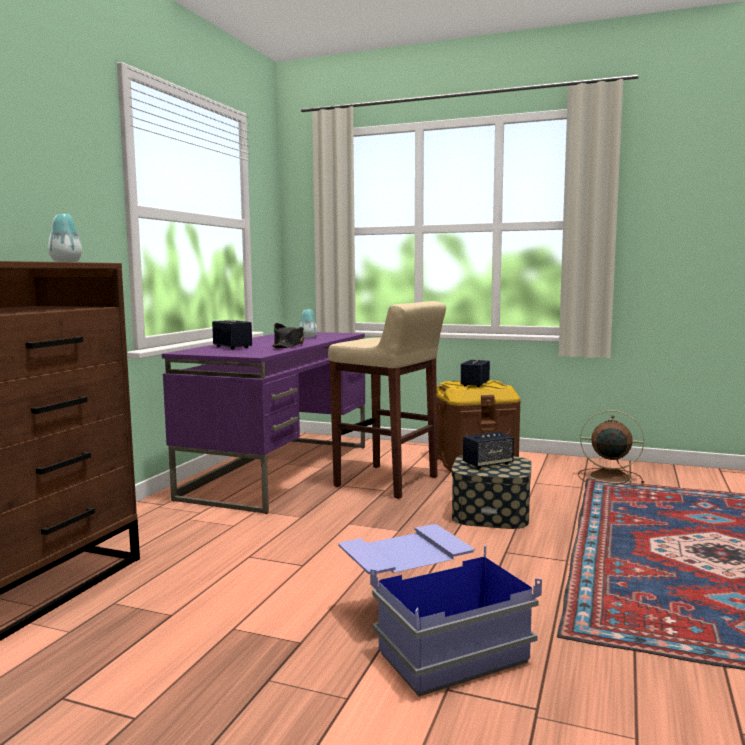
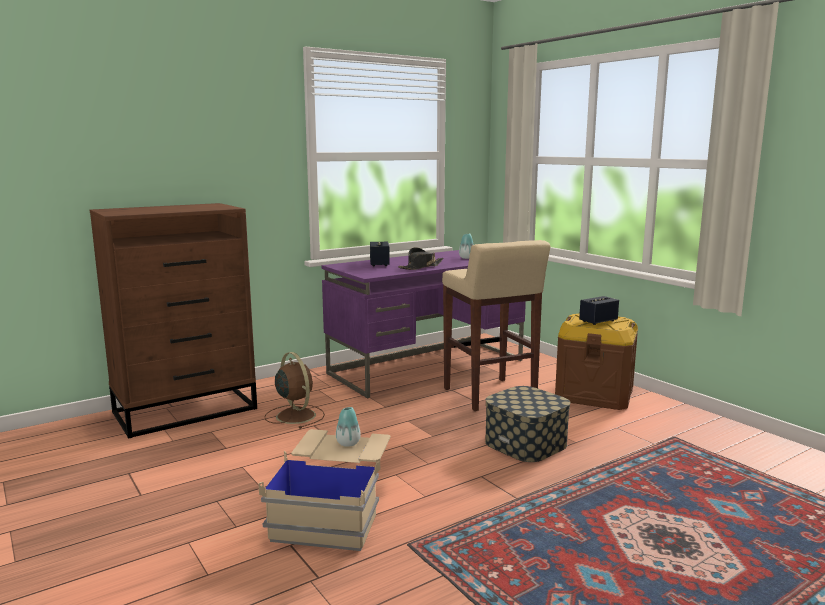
camera: 35 degrees right, 5 degrees up
(66, 262) = (209, 208): vase -> vase (348, 443)
(429, 634) = (334, 510): blue storage box -> beige storage box
(488, 464) = (525, 399): speaker -> none
(607, 477) = (702, 441): brown fan -> brown fan (295, 415)

